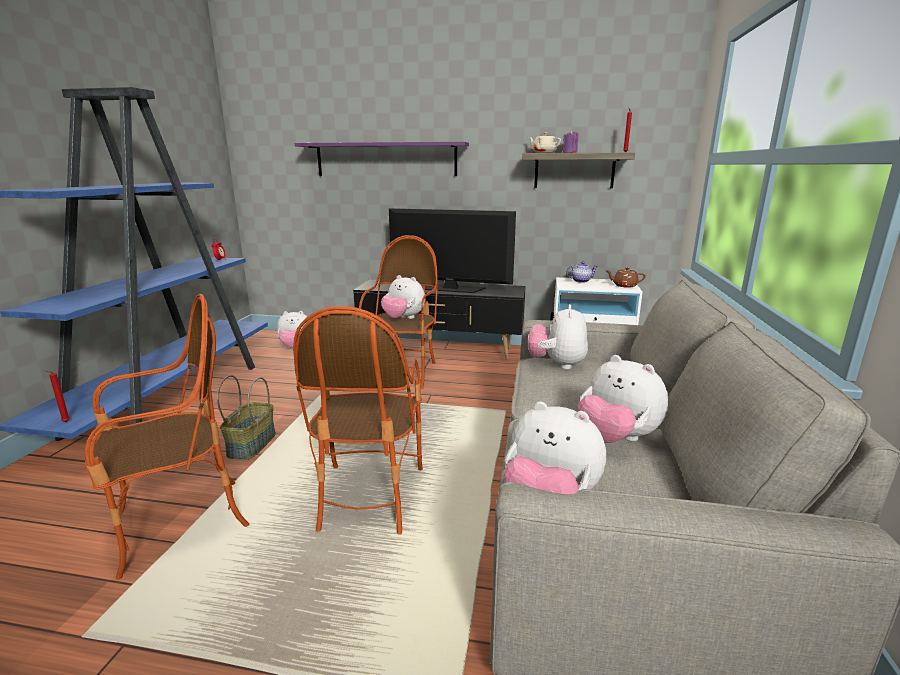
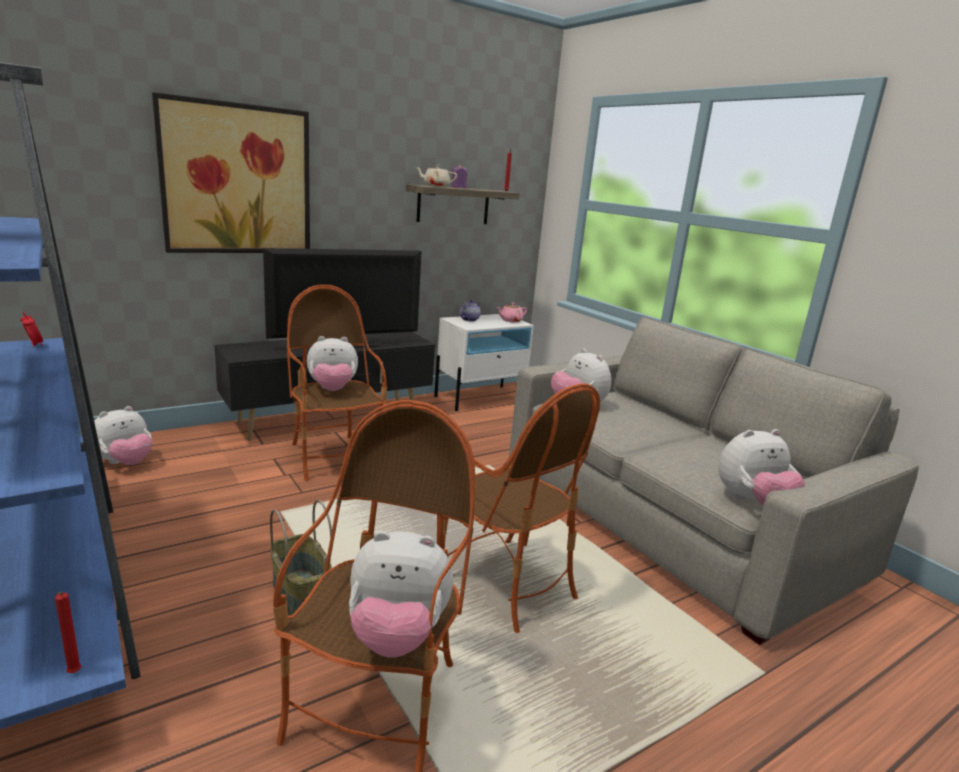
camera: 45 degrees left, 0 degrees up
(386, 159) = (237, 180): purple shelf -> picture
(616, 439) = (709, 450): plush toy -> plush toy (397, 636)
(624, 285) = (510, 320): brown teapot -> pink teapot

